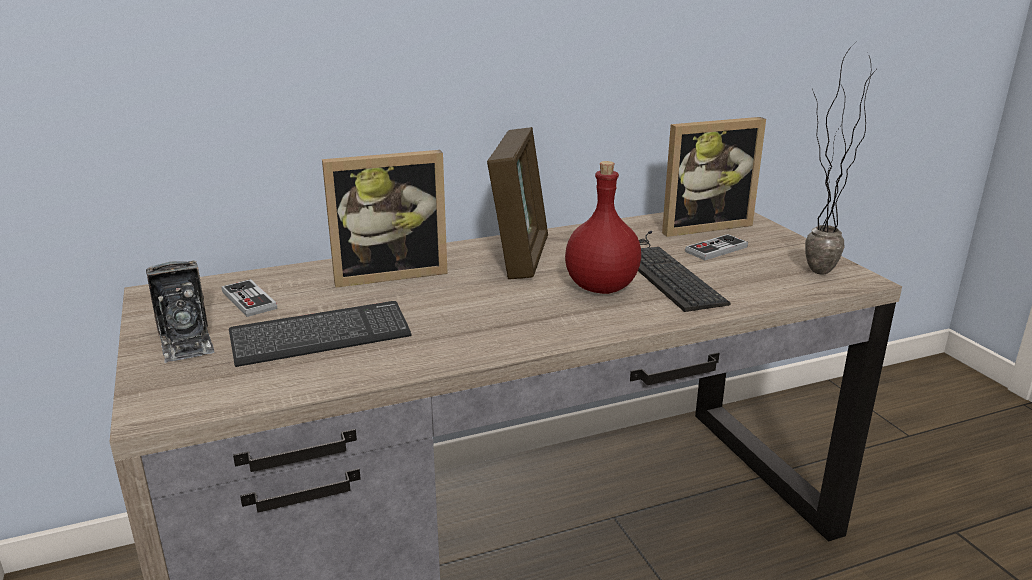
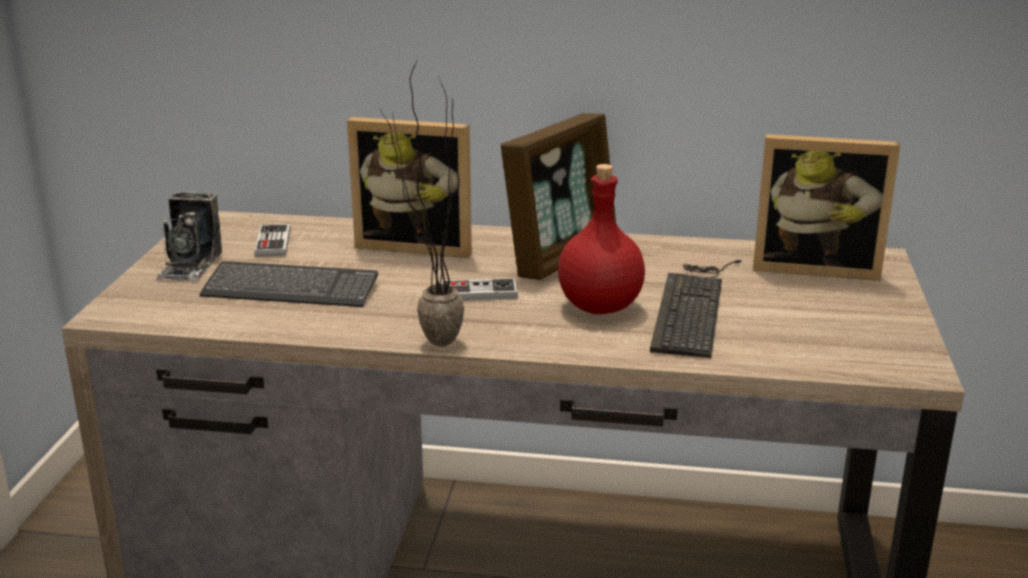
camera: 30 degrees right, 0 degrees up
(716, 249) = (790, 297): game controller -> game controller (478, 292)
(811, 274) = (865, 350): potted plant -> potted plant (426, 342)

